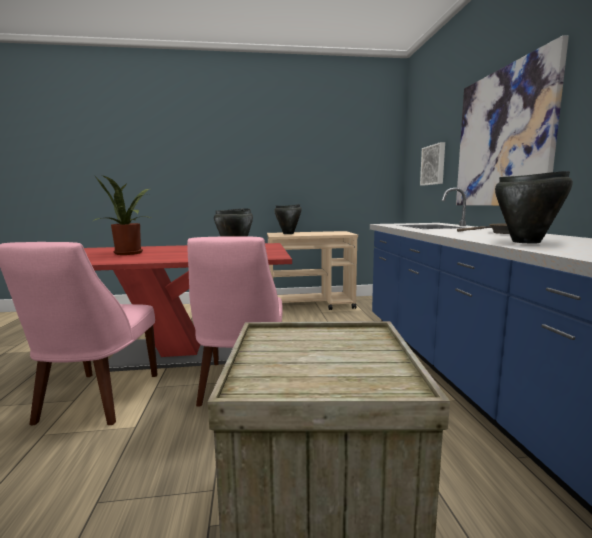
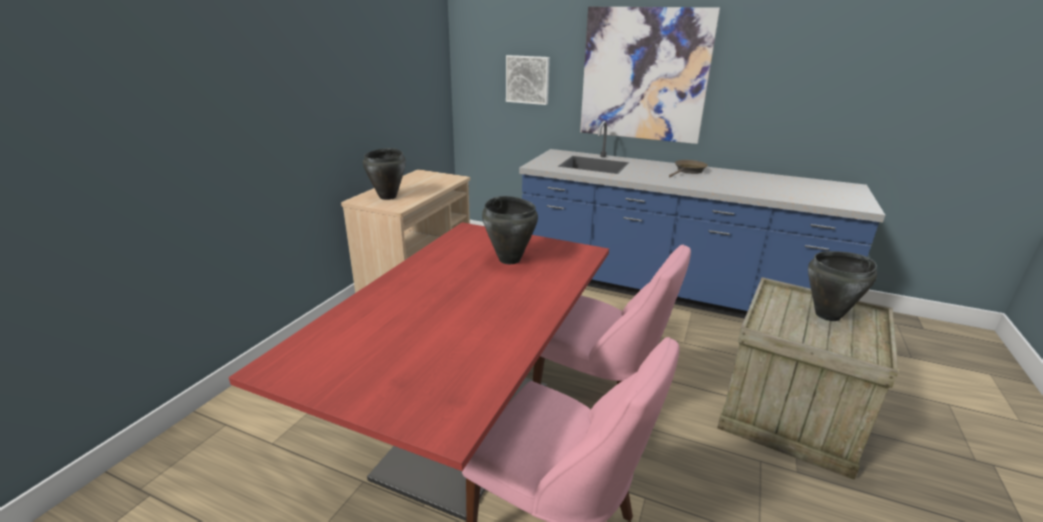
camera: 60 degrees left, 15 degrees up
(130, 253) = (430, 330): potted plant -> none
(526, 242) = (755, 188): black cooking pot -> black cooking pot (828, 315)

